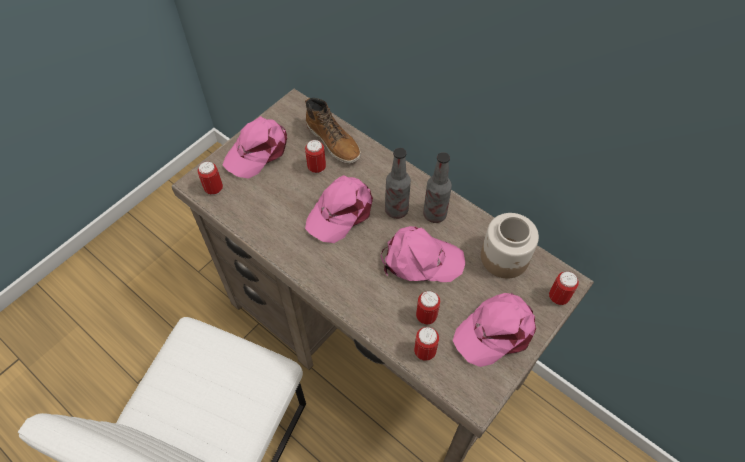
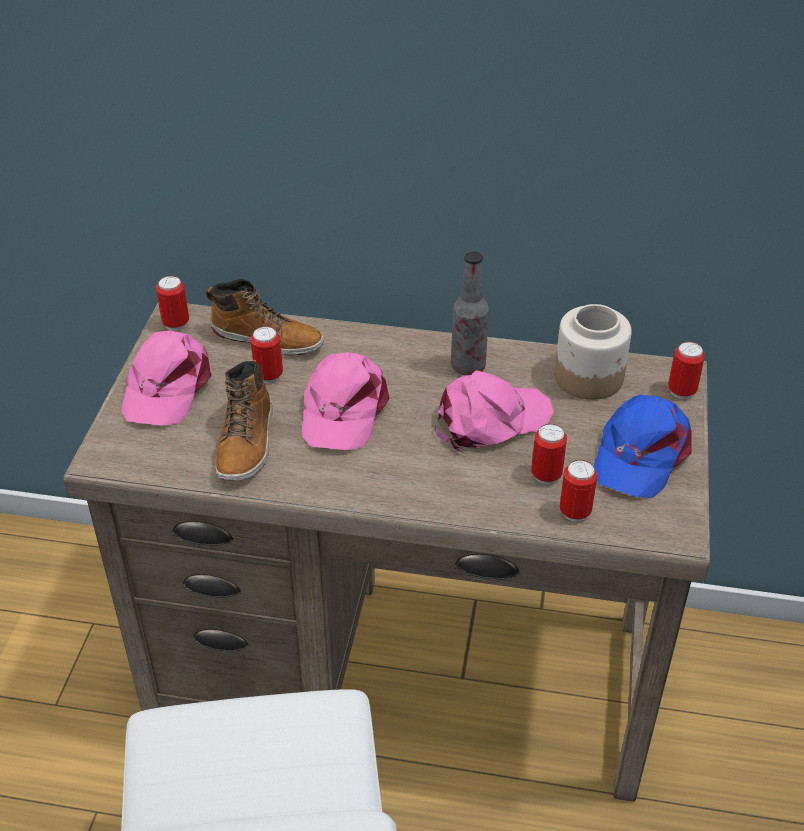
camera: 30 degrees left, 15 degrees down
(214, 189) = (136, 455): can -> can (176, 324)
(274, 208) = (247, 442): none -> boot
(396, 210) = (415, 381): bottle -> none
(496, 331) = (640, 454): pink cap -> blue cap

